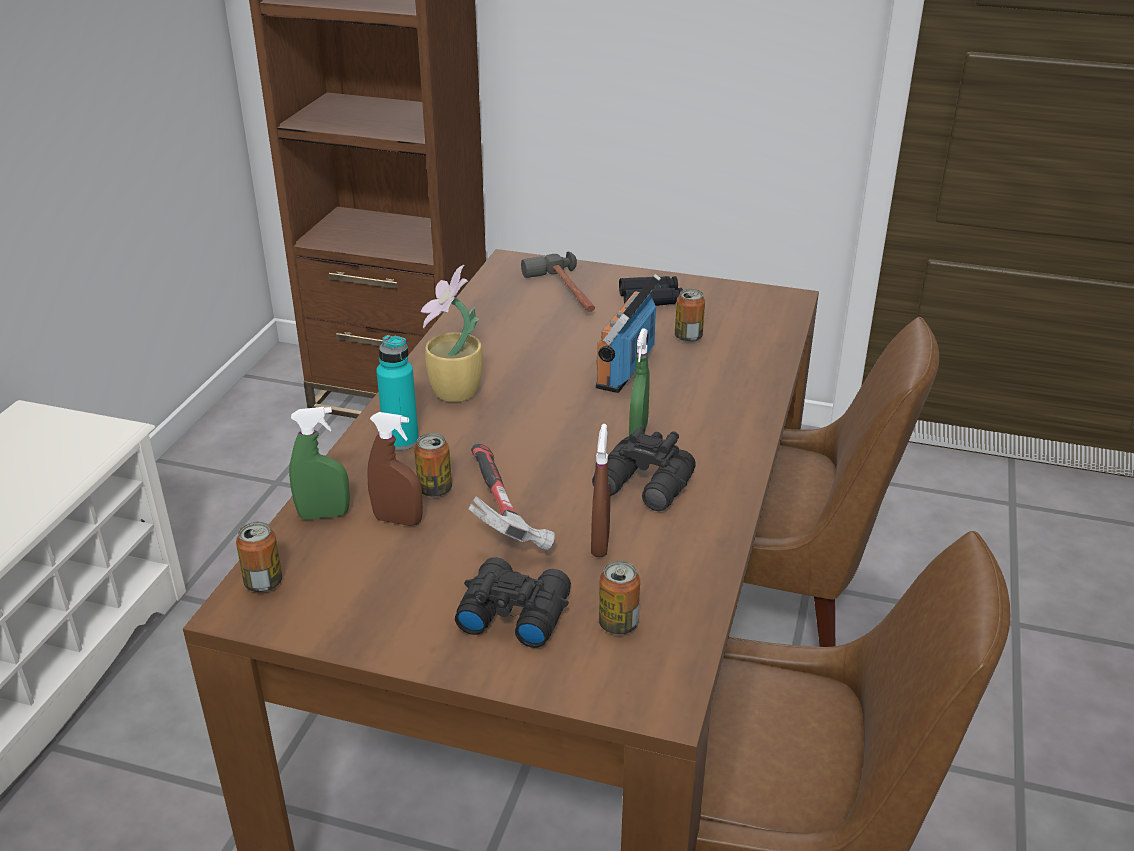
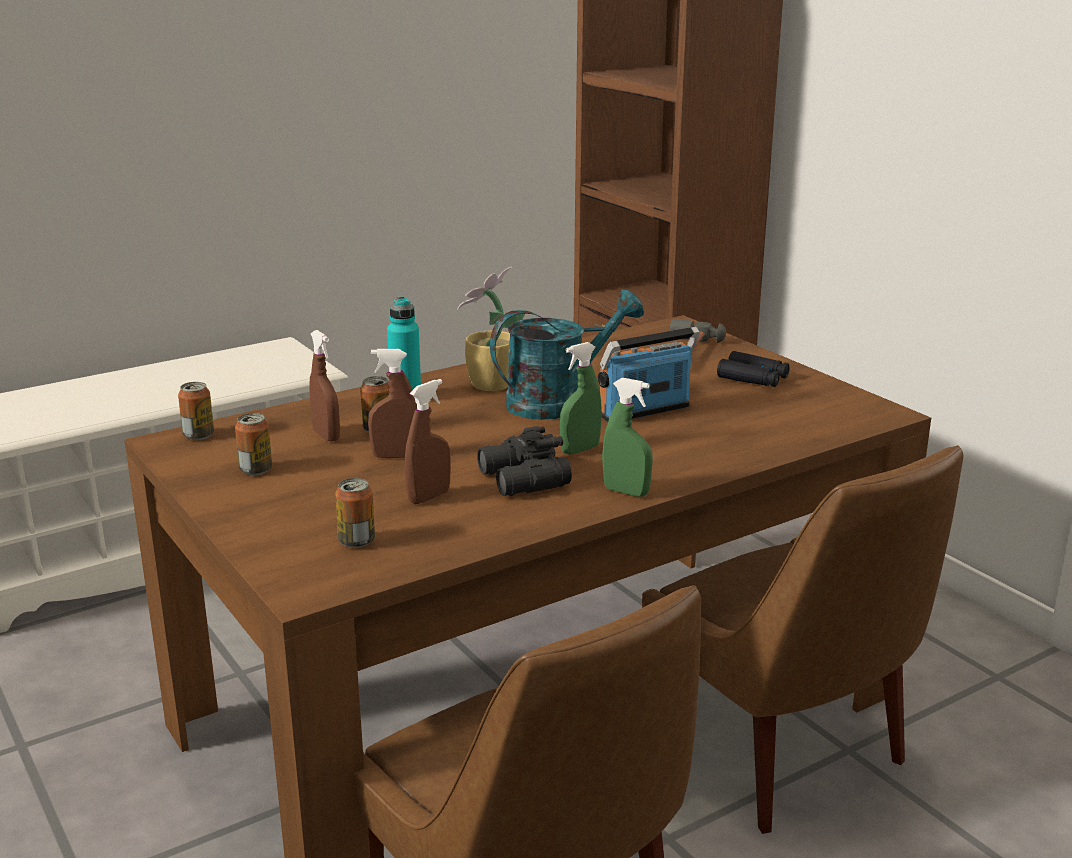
camera: 40 degrees right, 10 degrees down
(324, 515) = (290, 417): green spray bottle -> green spray bottle (626, 492)
(499, 512) = (395, 456): hammer -> brown spray bottle
(513, 612) = (305, 507): black binoculars -> none
(541, 387) = (558, 401): none -> turquoise watering can
(688, 337) = (738, 409): can -> can (256, 470)

